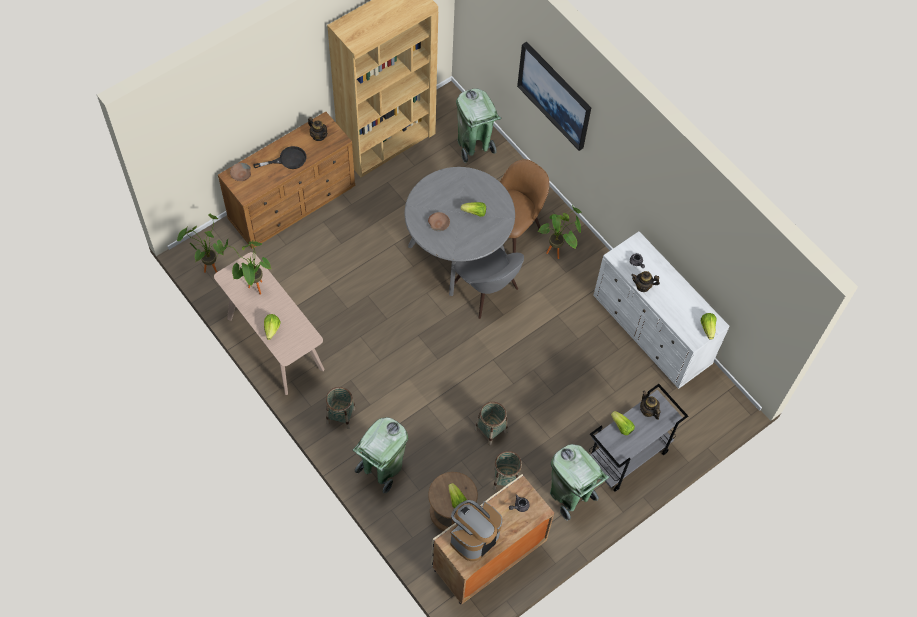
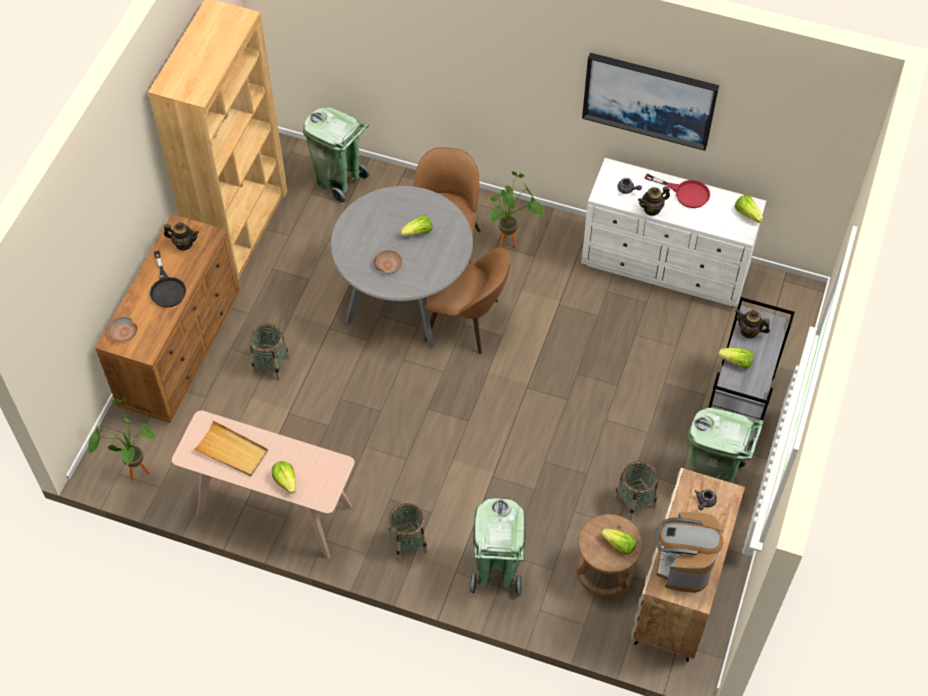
camera: 30 degrees left, 5 degrees down
(253, 290) = (232, 451): potted plant -> beige tray
(287, 160) = (167, 288): black frying pan -> black frying pan turned 120 degrees clockwise
(486, 290) = (465, 321): grey chair -> brown chair
(491, 430) = (580, 461): basket -> basket (271, 364)
(555, 95) = (435, 54): picture -> picture (649, 99)
(675, 288) = (685, 193): none -> red frying pan

